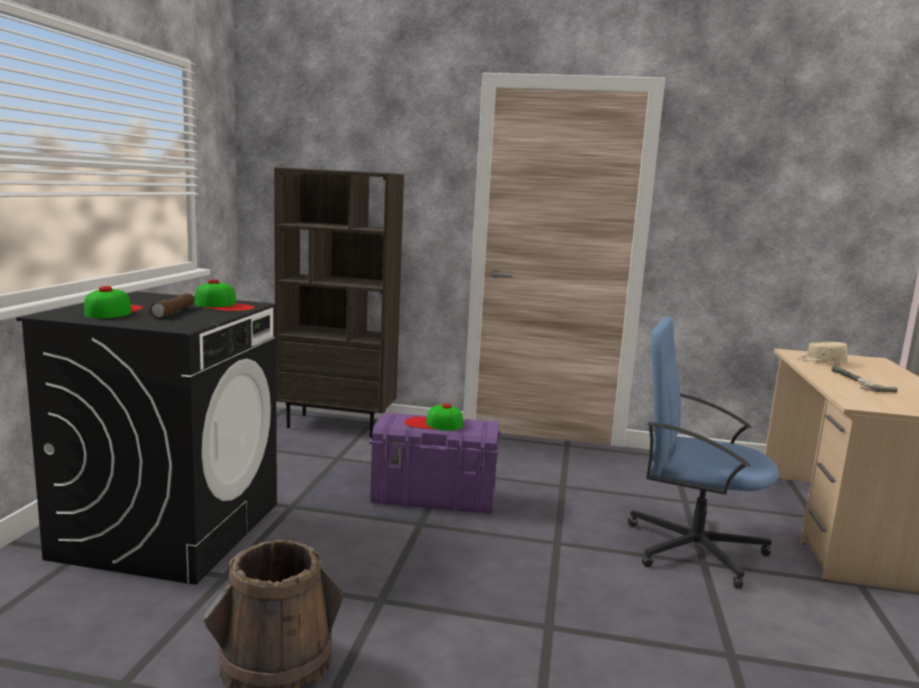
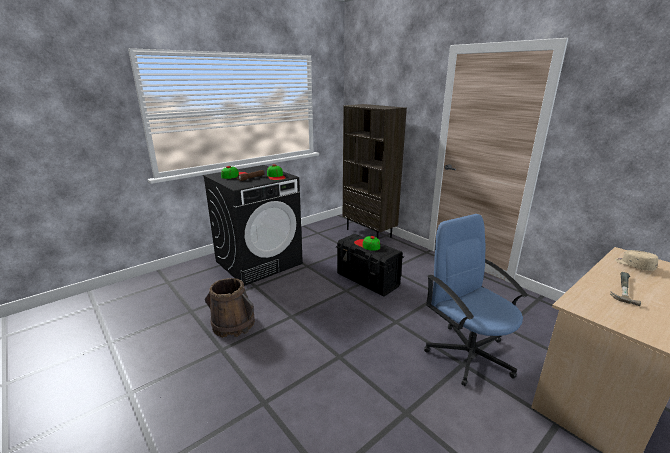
camera: 40 degrees right, 10 degrees up
(434, 498) = (367, 280): purple storage box -> black storage box

